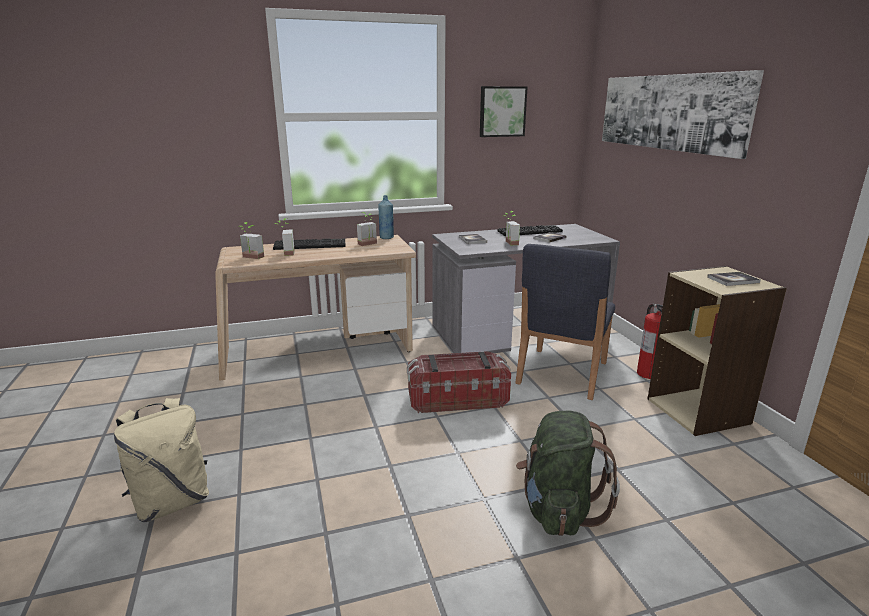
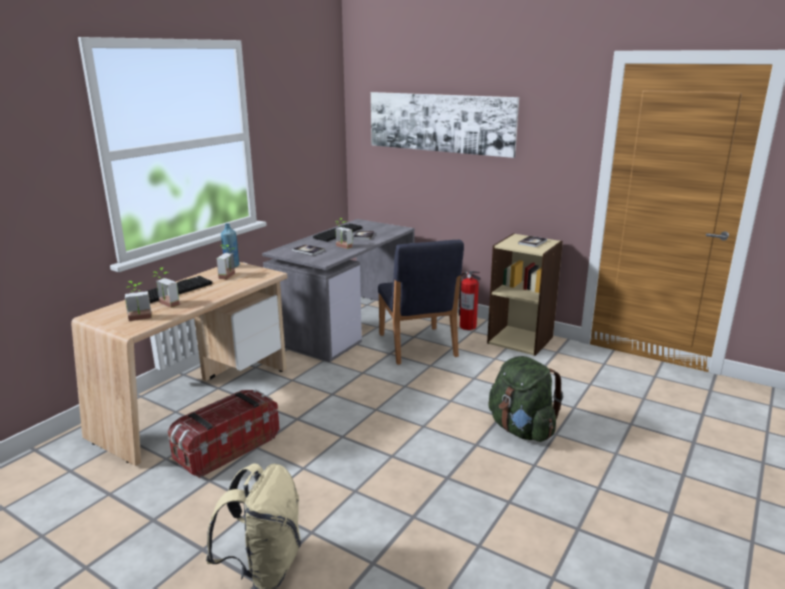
camera: 40 degrees left, 0 degrees up
(457, 399) = (373, 392): storage box -> storage box (226, 448)
(502, 111) = (290, 126): picture -> none

